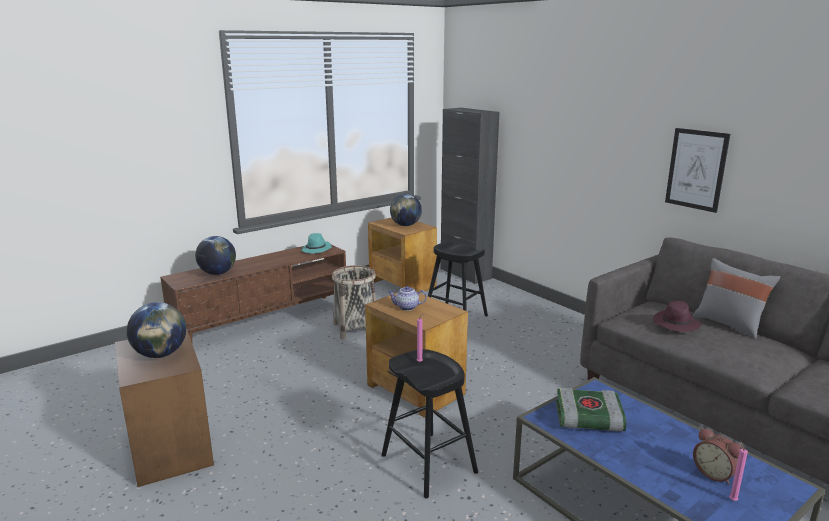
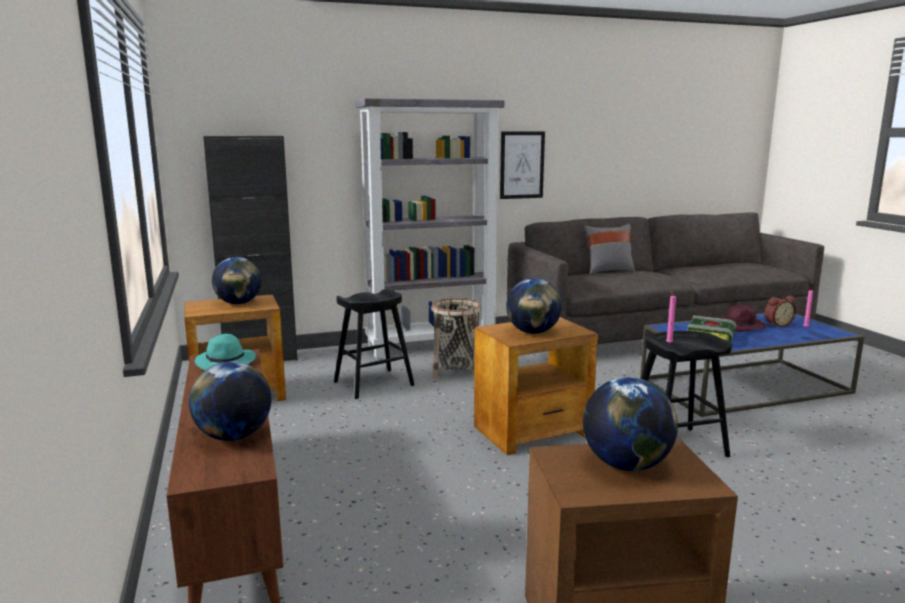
camera: 70 degrees left, 5 degrees down
(356, 329) = (346, 442): basket -> basket (456, 371)
(406, 307) = (533, 332): teapot -> globe
(562, 319) = (432, 345): none -> grey bookcase
(676, 324) = (604, 278): purple hat -> purple hat (741, 326)

